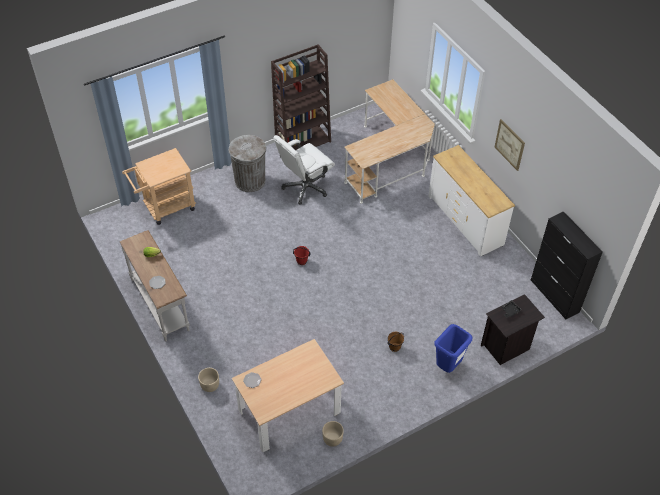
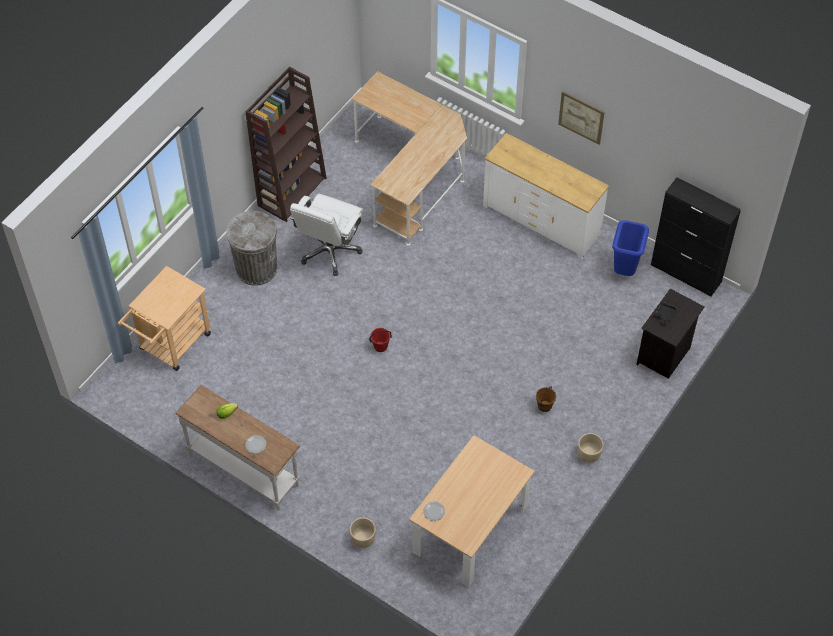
camera: 25 degrees left, 5 degrees up
(332, 439) = (535, 539): beige planter -> beige planter (589, 454)
(448, 366) = (614, 404): blue trash can -> blue trash can (624, 271)

